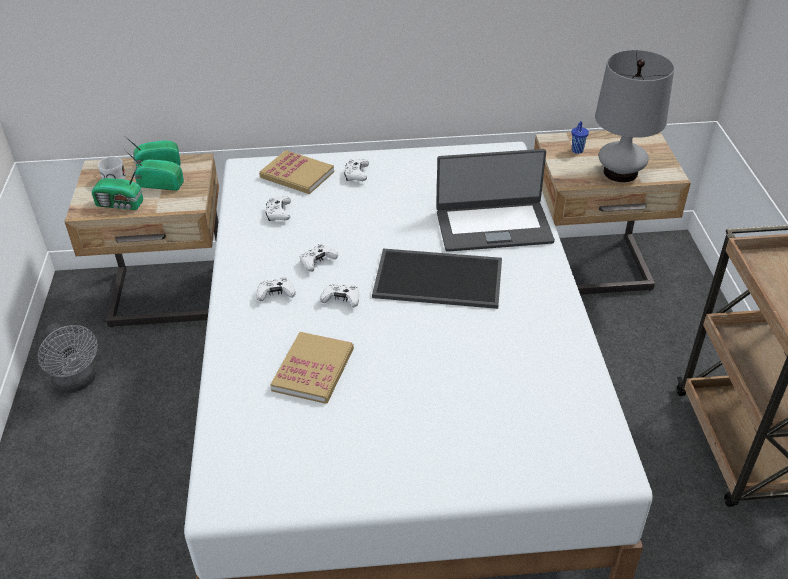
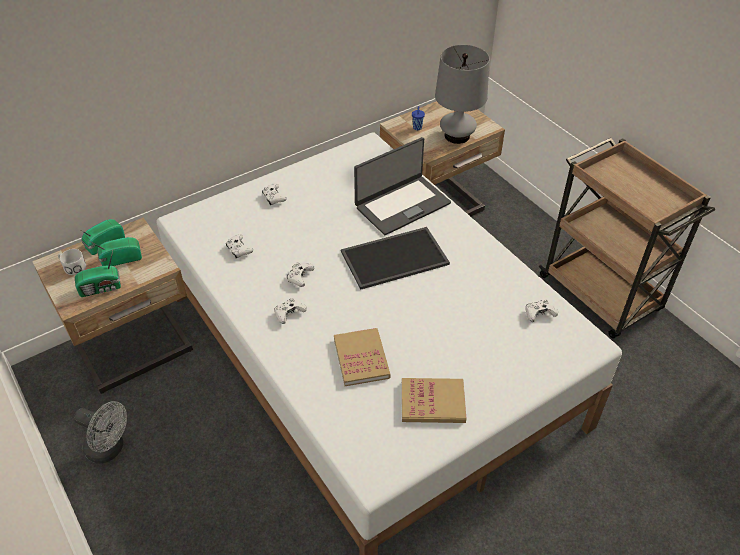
camera: 30 degrees left, 5 degrees up
(297, 175) = (227, 213): book -> book (432, 402)
(341, 300) = (340, 299): white game controller -> white game controller (539, 314)

